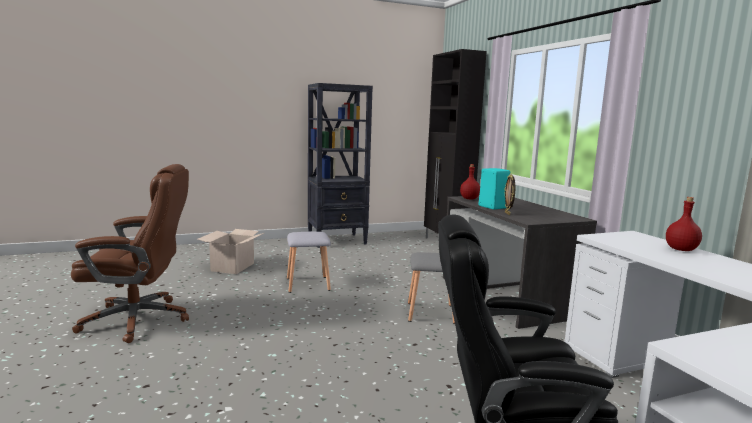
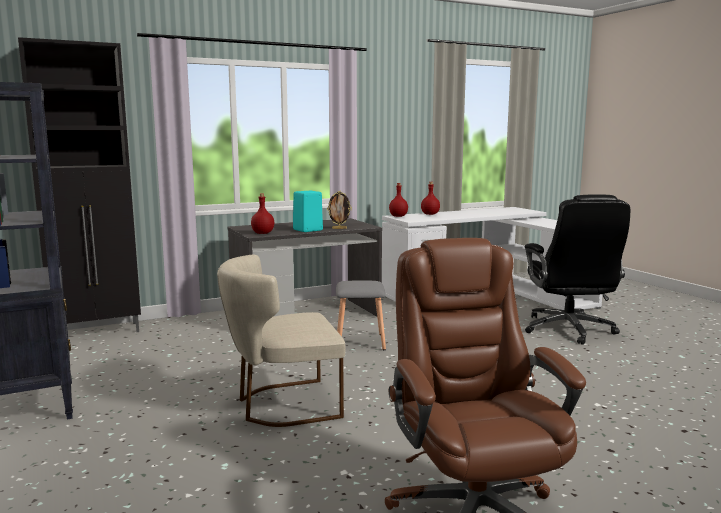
camera: 95 degrees left, 0 degrees up
(233, 267) = (188, 486): cardboard box -> none
(308, 284) = (282, 405): grey stool -> beige chair
(633, 235) = (398, 216): none -> red bottle

